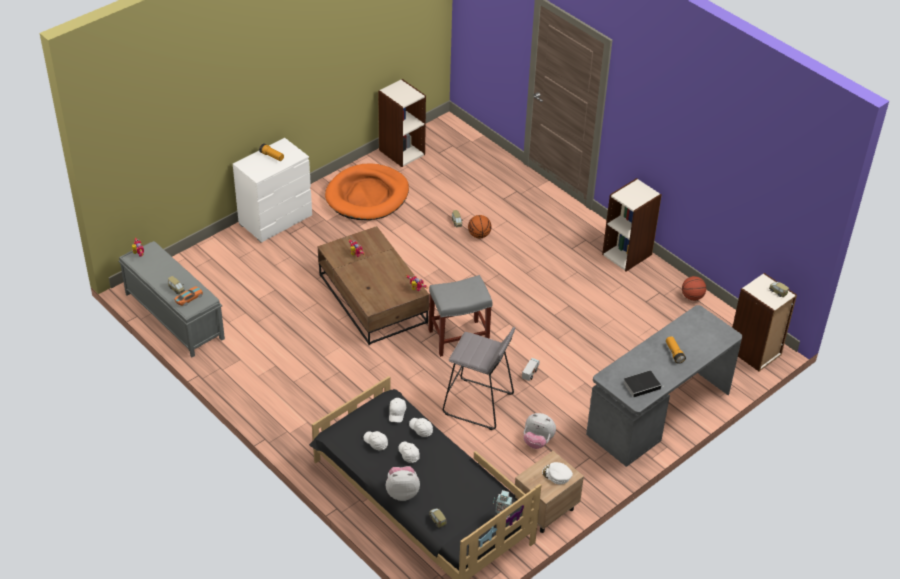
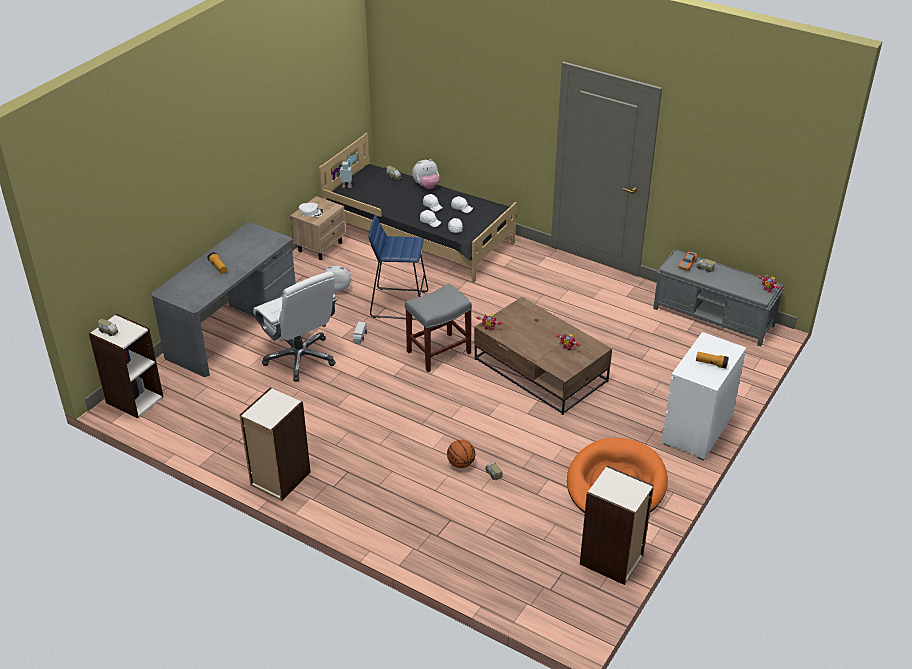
camera: 165 degrees right, 5 degrees down
(478, 404) = (398, 303): grey stool -> blue stool
(593, 362) = (300, 358): none -> white office chair
(642, 385) = (246, 239): book -> none
(692, 297) = (200, 444): basketball -> none

